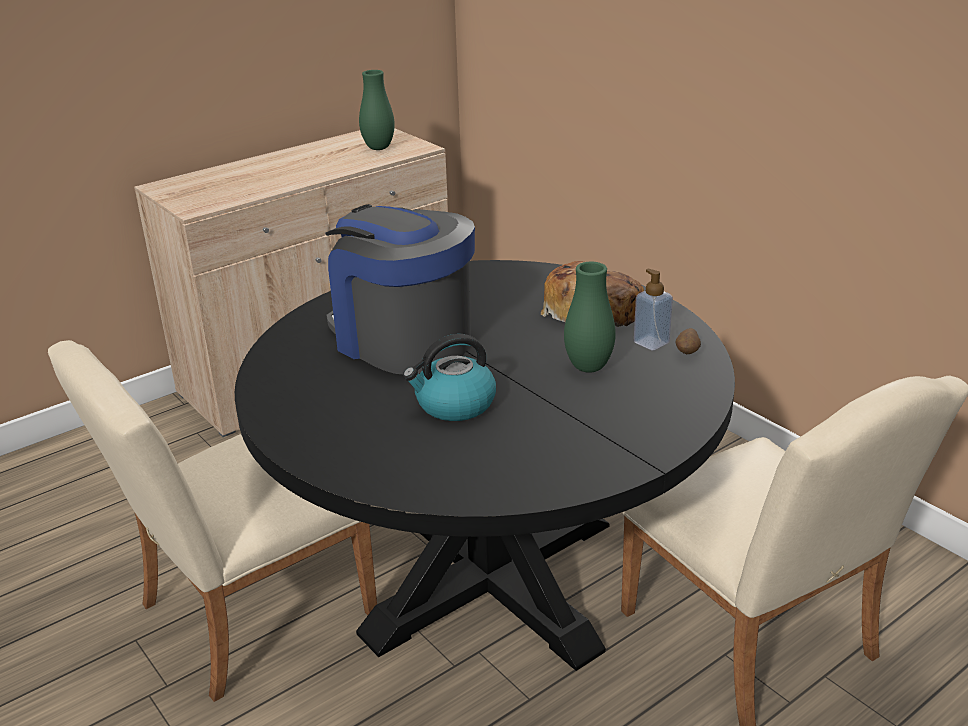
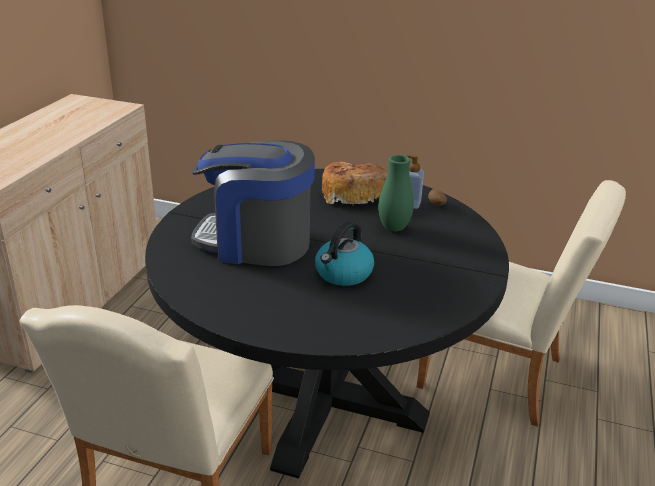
camera: 35 degrees left, 0 degrees up
(378, 148) = (91, 111): green vase -> none

